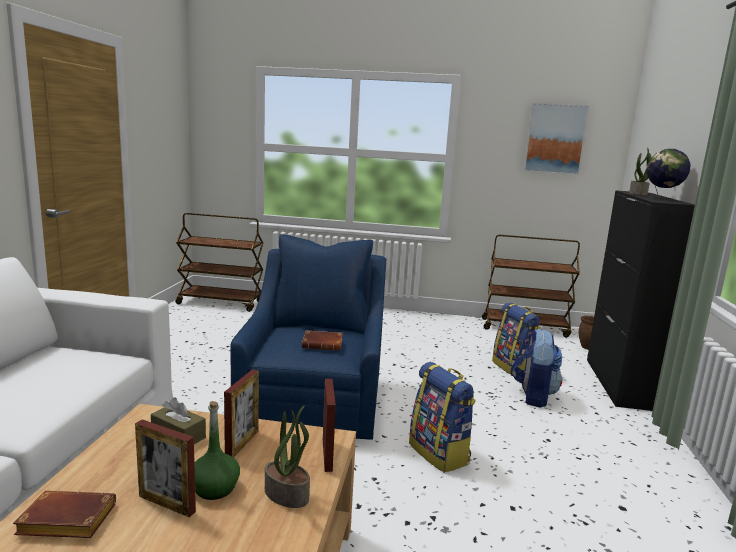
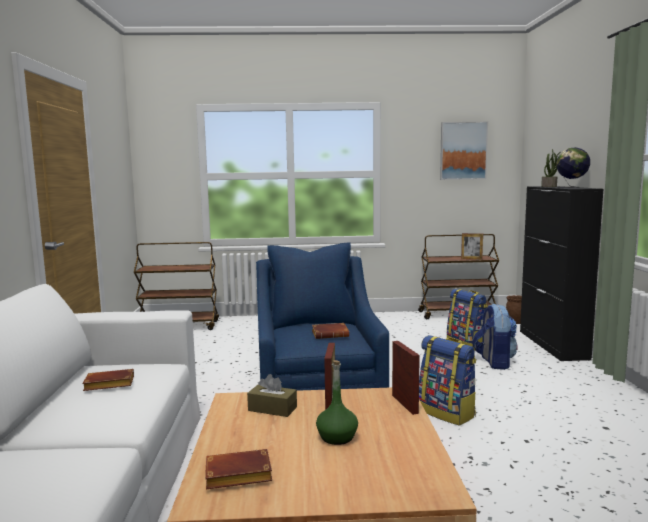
camera: 10 degrees left, 5 degrees down
(44, 375) = (108, 385): none -> brown book
(167, 504) = (308, 452): picture frame -> picture frame (471, 259)
(287, 494) = (398, 432): potted plant -> none

